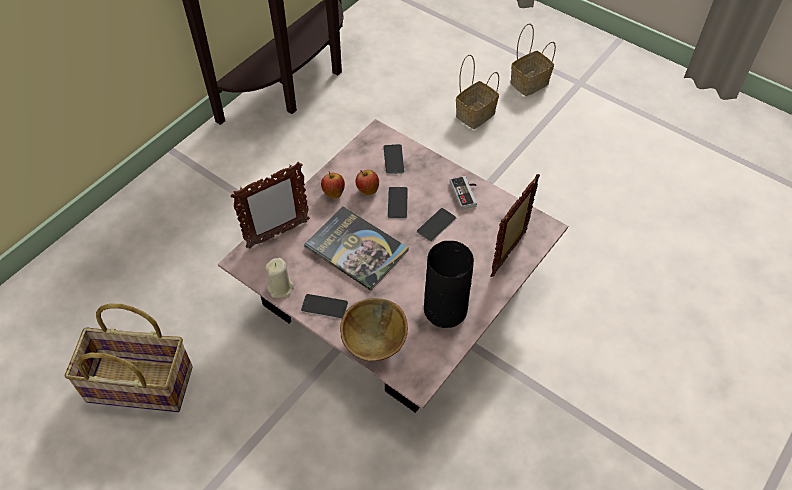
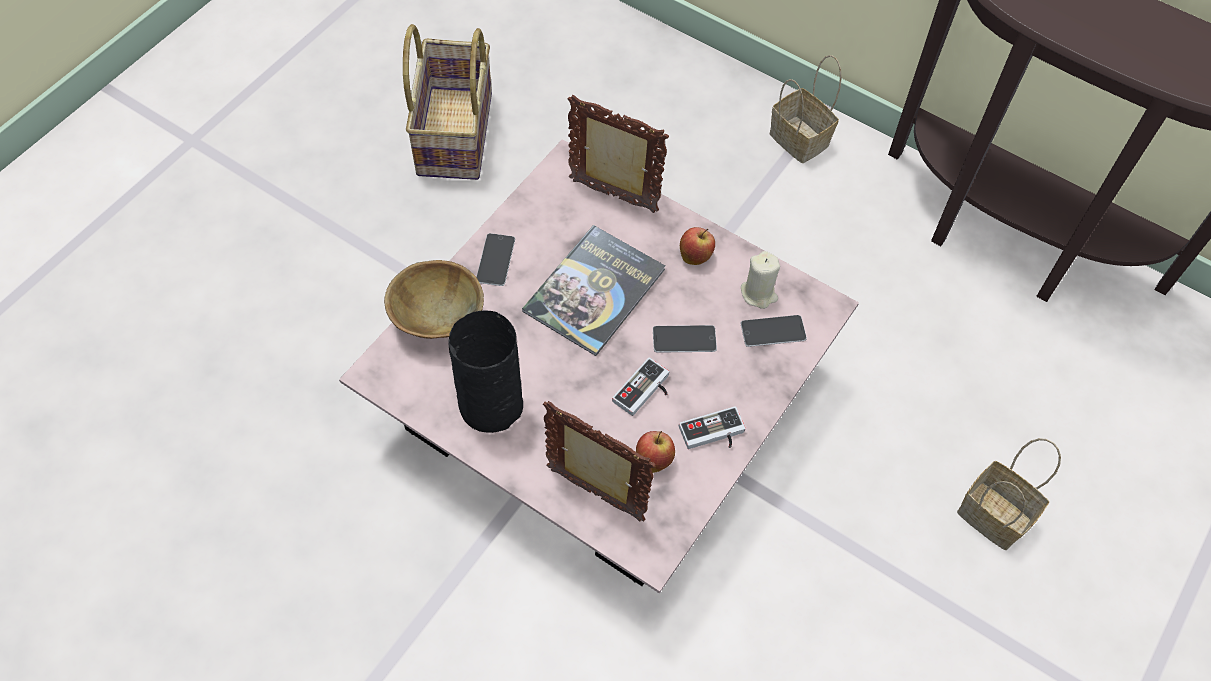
camera: 85 degrees right, 5 degrees up
(277, 234) = (613, 197): picture frame -> picture frame turned 150 degrees clockwise
(281, 287) = (525, 209): beige candle -> beige candle (758, 293)
(367, 190) = (705, 299): apple -> apple (654, 460)
(436, 225) = (645, 392): phone -> game controller
(529, 84) = (1101, 616): basket -> basket (796, 139)

